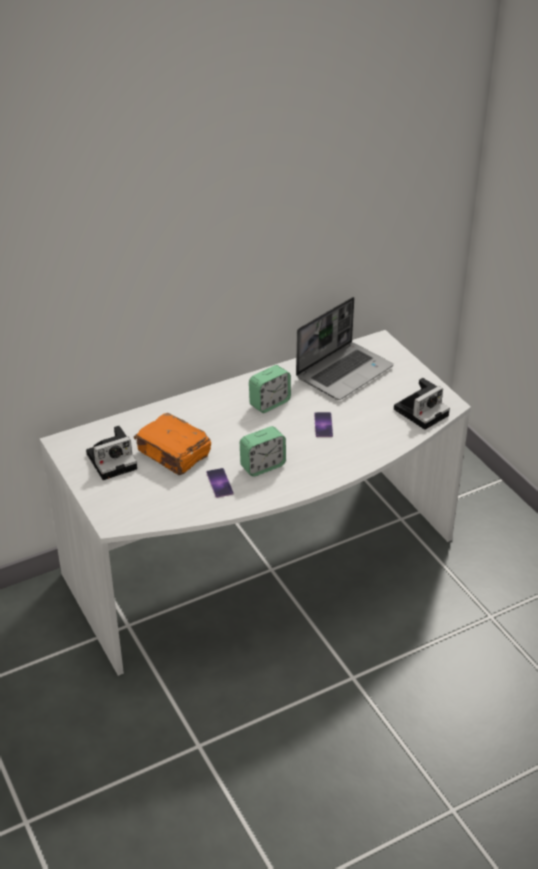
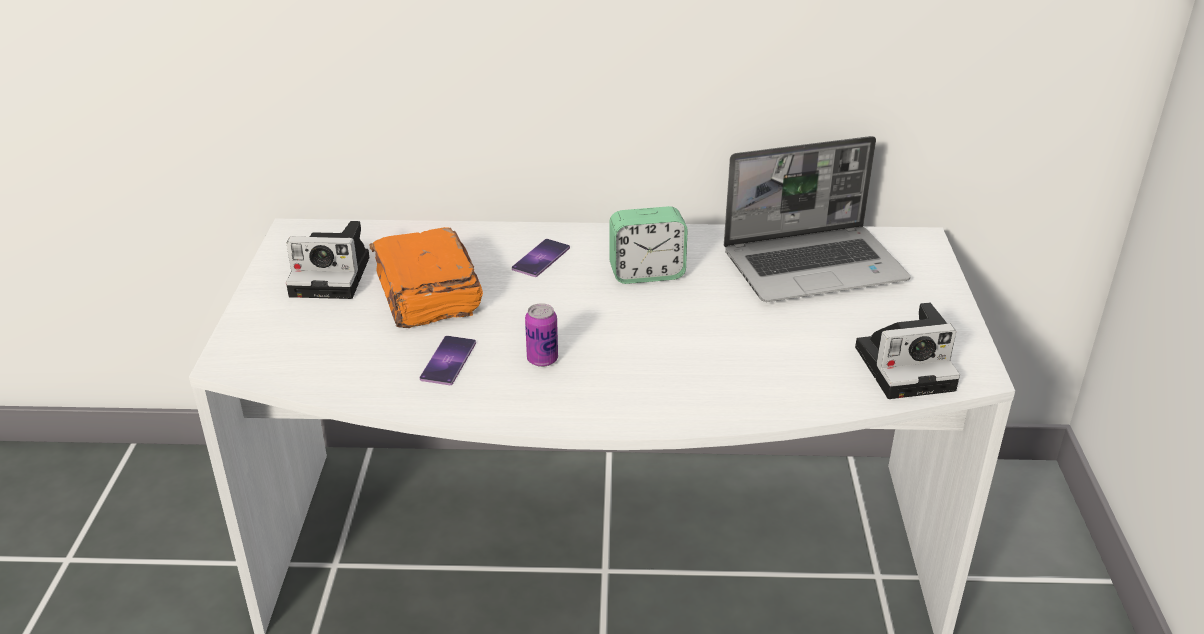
camera: 30 degrees right, 5 degrees down
(262, 466) = (542, 359): alarm clock -> can
(323, 425) = (705, 331): phone -> phone (541, 258)

